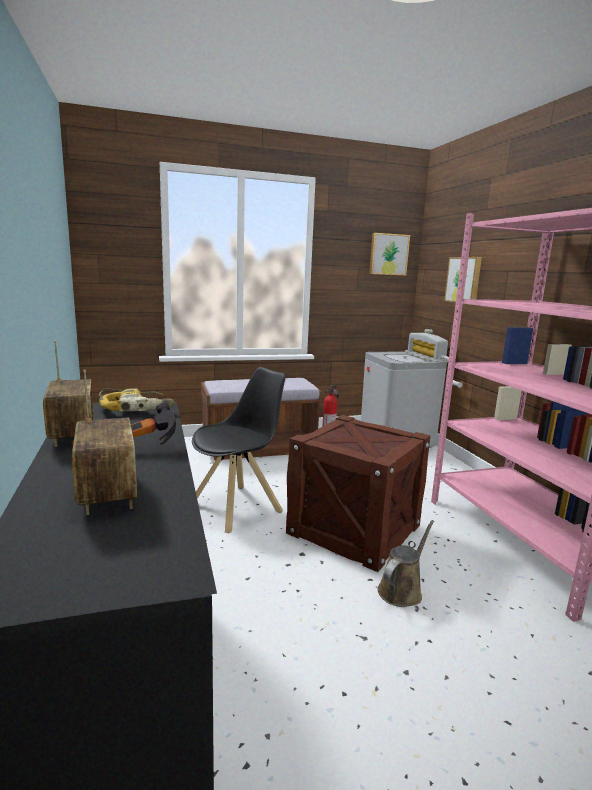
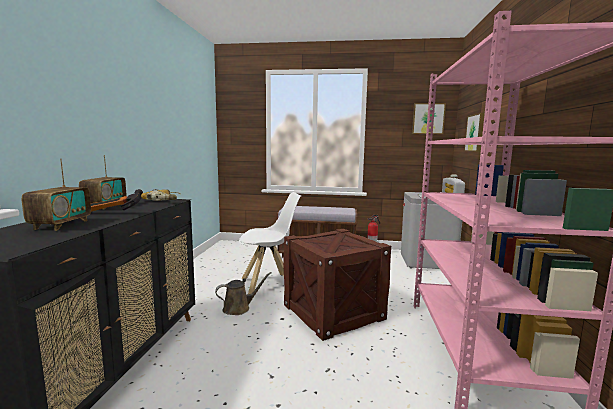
camera: 25 degrees right, 5 degrees down
(238, 507) = (269, 285): black chair -> white chair
(402, 590) = (328, 356): brown watering can -> brown watering can (239, 308)

